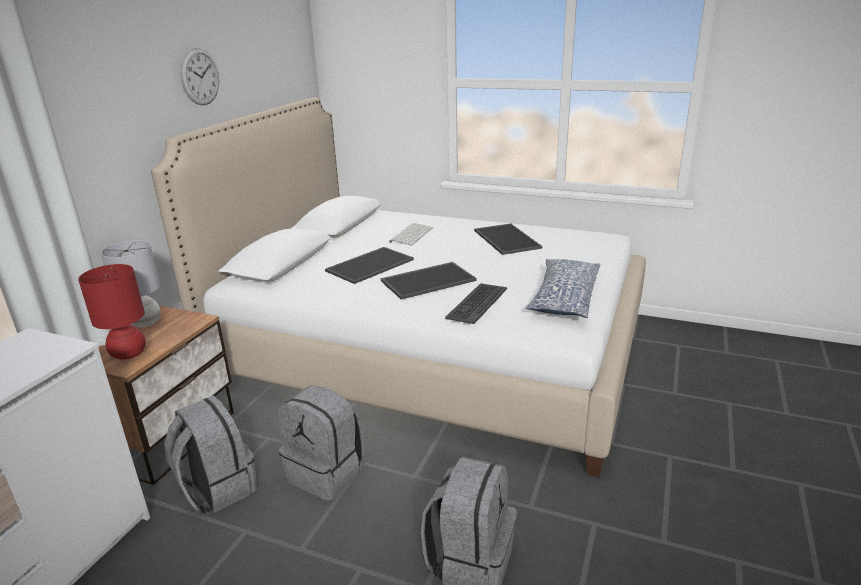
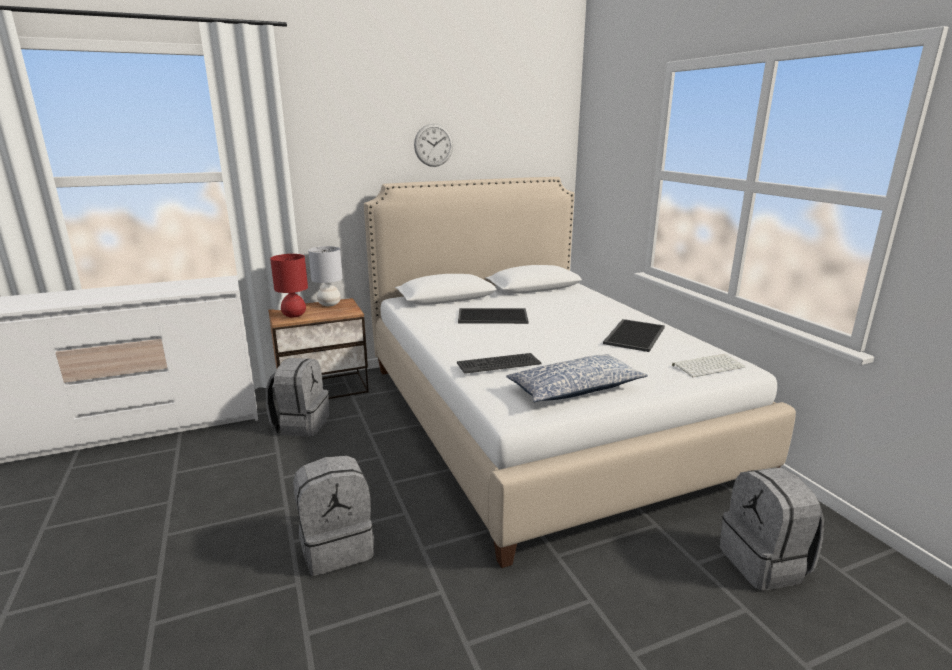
camera: 45 degrees right, 5 degrees down
(327, 473) = (355, 449): grey backpack -> grey backpack (765, 563)
(411, 234) = (567, 308): keyboard -> keyboard (708, 366)
(428, 280) = (505, 338): tray -> none

